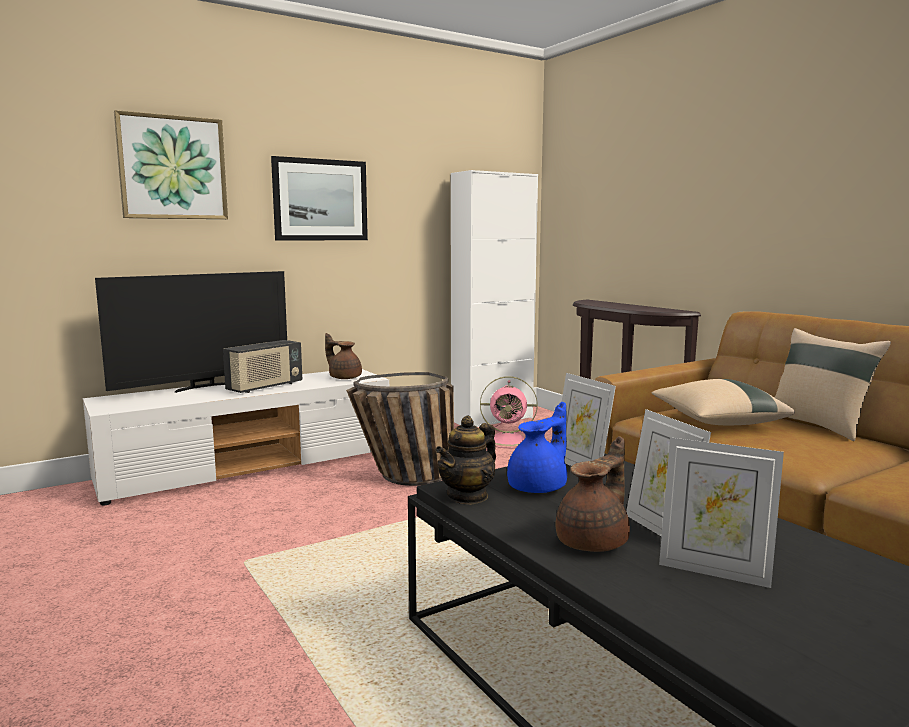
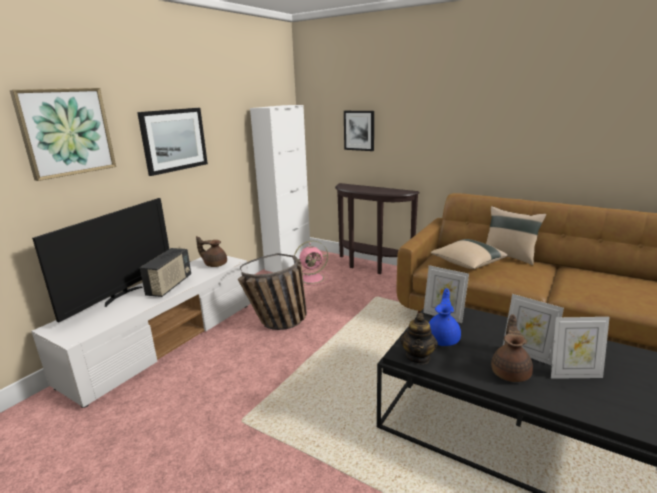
camera: 25 degrees left, 10 degrees up
(619, 213) = (359, 130): none -> picture

